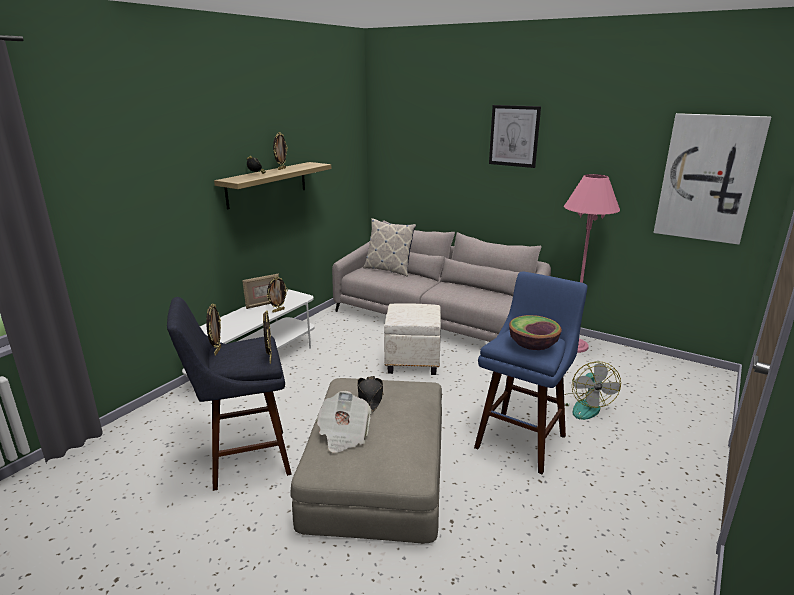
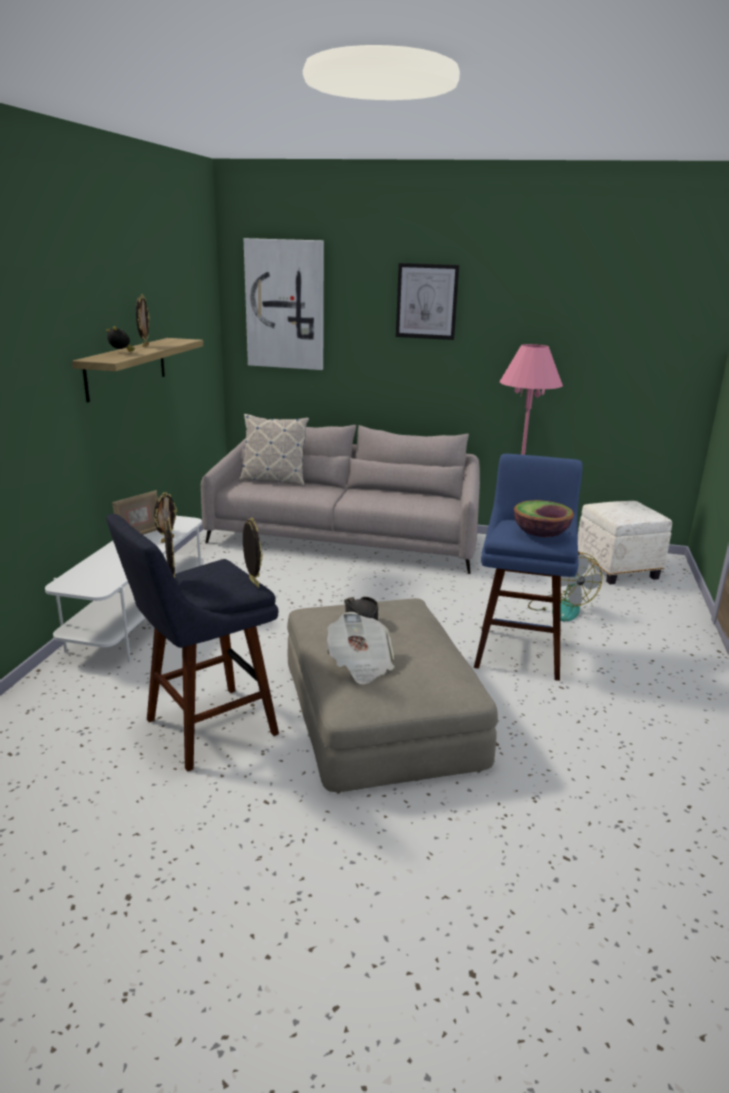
camera: 20 degrees left, 0 degrees up
(412, 361) = (343, 588): white ottoman -> white ottoman (616, 569)
(708, 178) = (648, 345): picture -> picture (285, 305)

